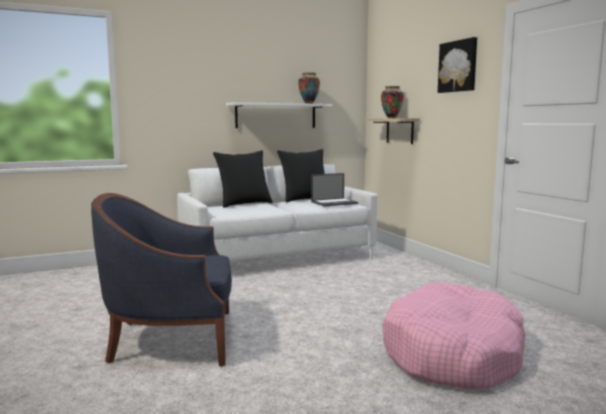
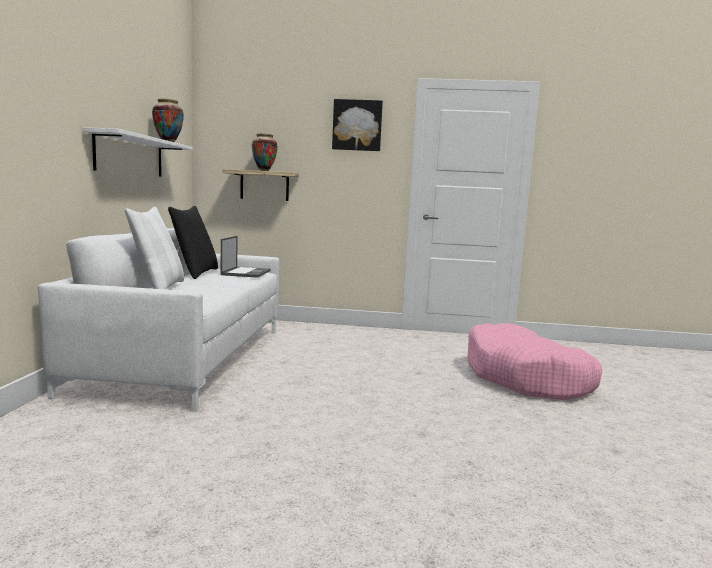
camera: 60 degrees left, 0 degrees up
(173, 338) = (390, 473): blue armchair -> none
(244, 204) = (159, 287): black pillow -> white pillow

